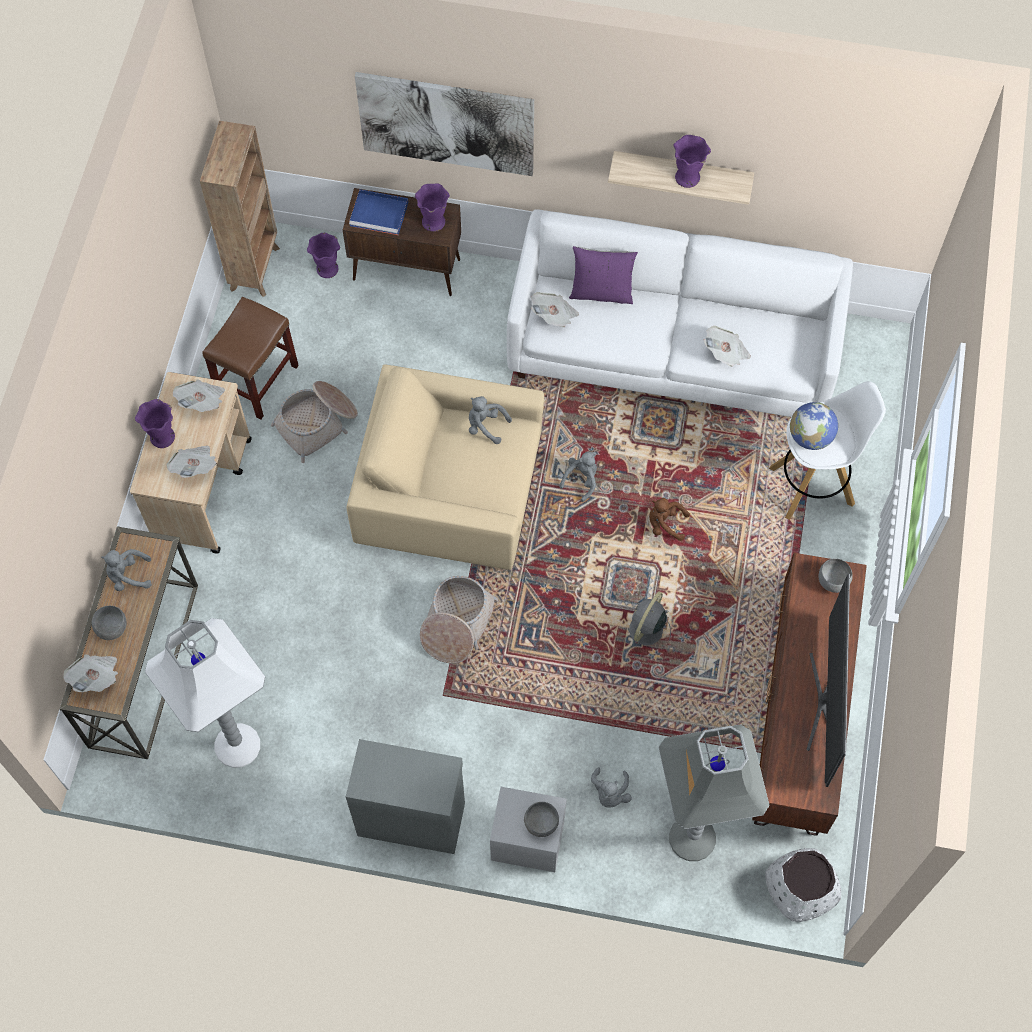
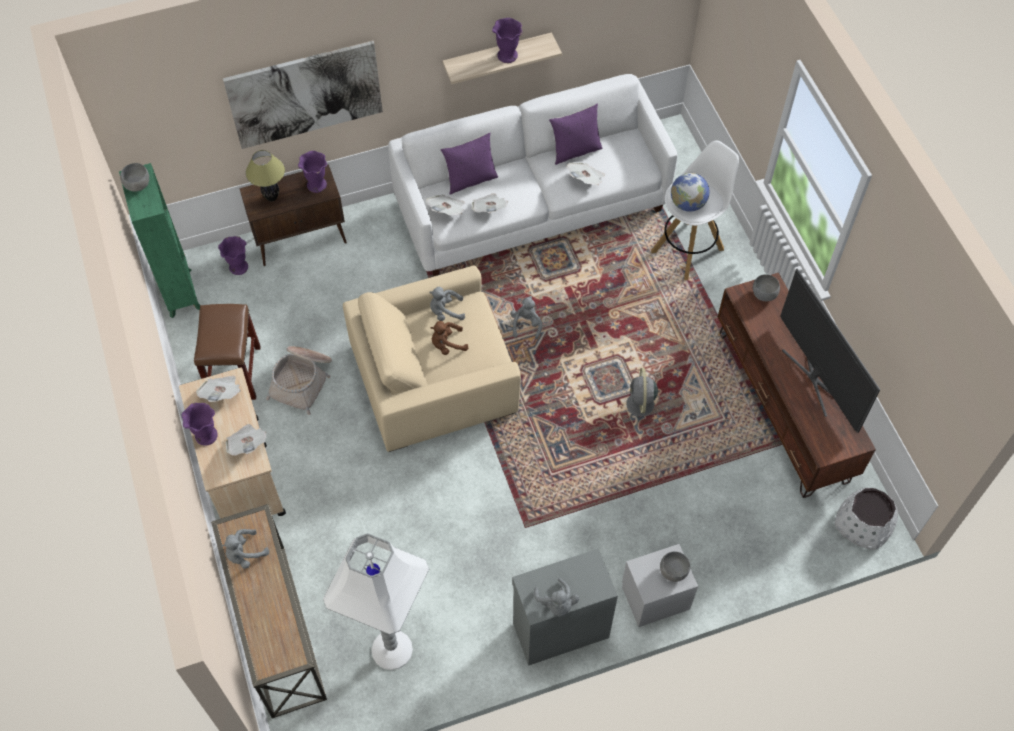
camera: 30 degrees left, 5 degrees down
(96, 677) = (268, 645): newspaper -> newspaper (489, 209)
(112, 628) = (257, 600): grey bowl -> grey bowl (138, 184)
(255, 267) = (180, 292): brown bookcase -> green bookcase
(380, 214) = (272, 197): blue tray -> table lamp
(456, 624) = (501, 471): basket -> none
(610, 793) = (691, 531): grey plush toy -> grey plush toy (556, 603)
(665, 524) = (605, 325): brown plush toy -> brown plush toy (447, 344)
(691, 839) = (768, 532): grey floor lamp -> none
(736, 313) = (575, 150): none -> purple pillow

